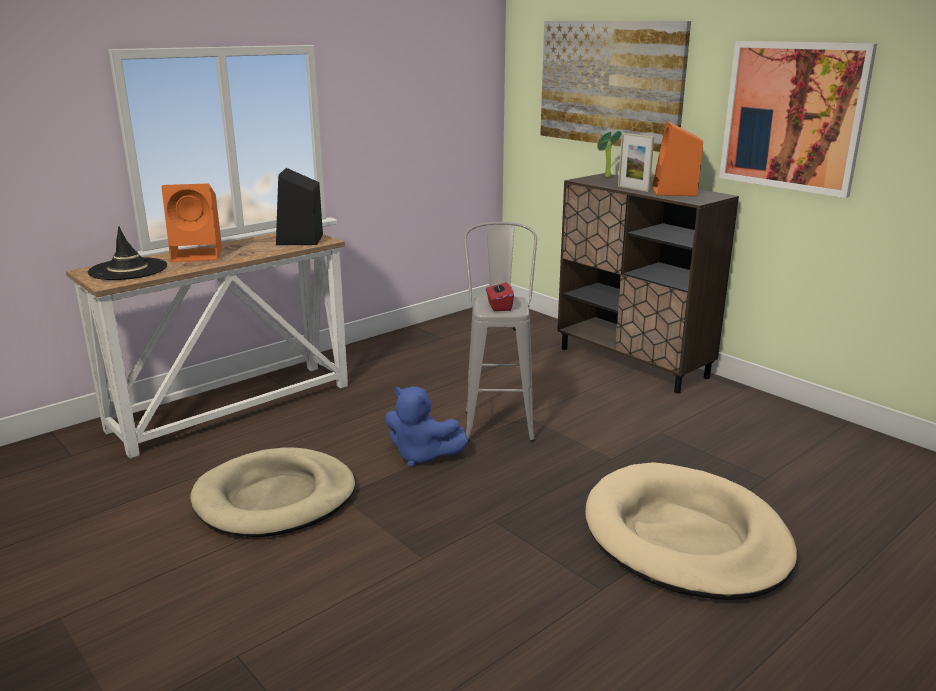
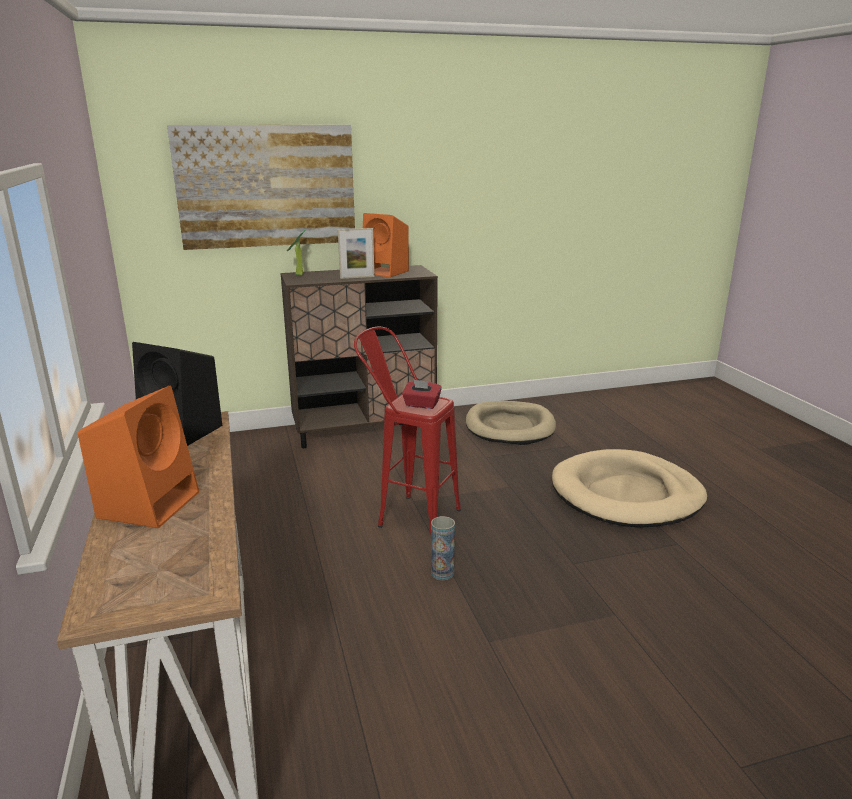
camera: 65 degrees left, 0 degrees up
(128, 269) = (150, 569): black hat -> none
(275, 498) = (466, 691): beige dog bed -> beige dog bed (510, 426)
(421, 455) = (442, 573): blue plush toy -> vase
(498, 420) = (408, 515): grey stool -> red stool
(792, 116) = (450, 197): picture -> none

